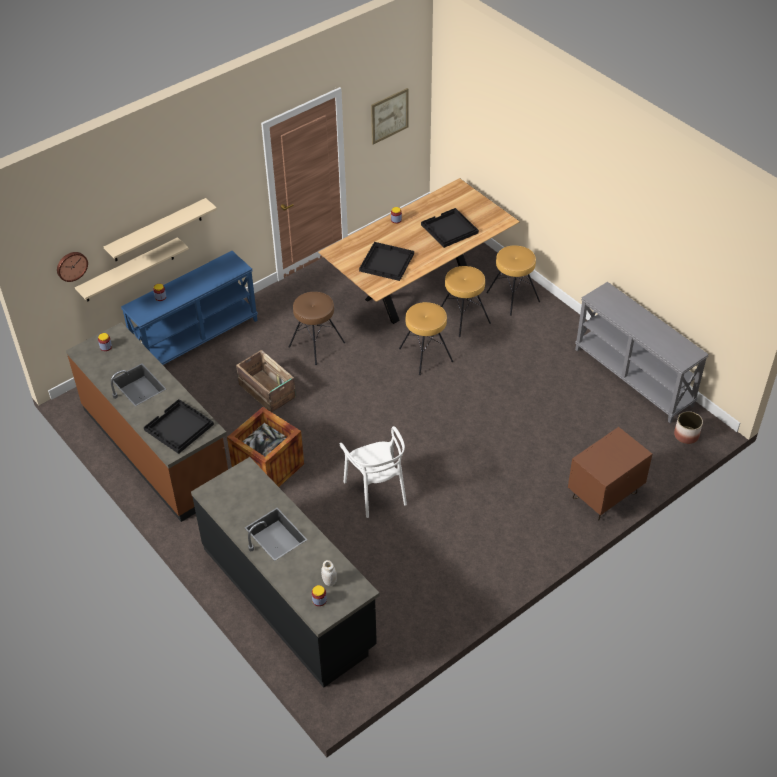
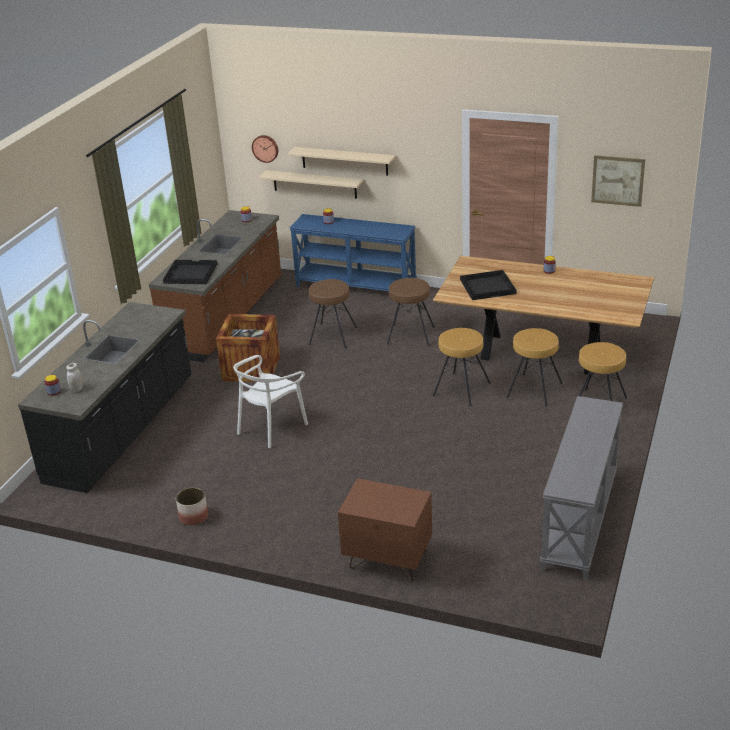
camera: 60 degrees right, 15 degrees down
(267, 391) = (332, 336): crate -> brown stool
(449, 229) = (574, 297): black tray -> none
(686, 435) = (535, 589): planter -> planter (194, 517)

